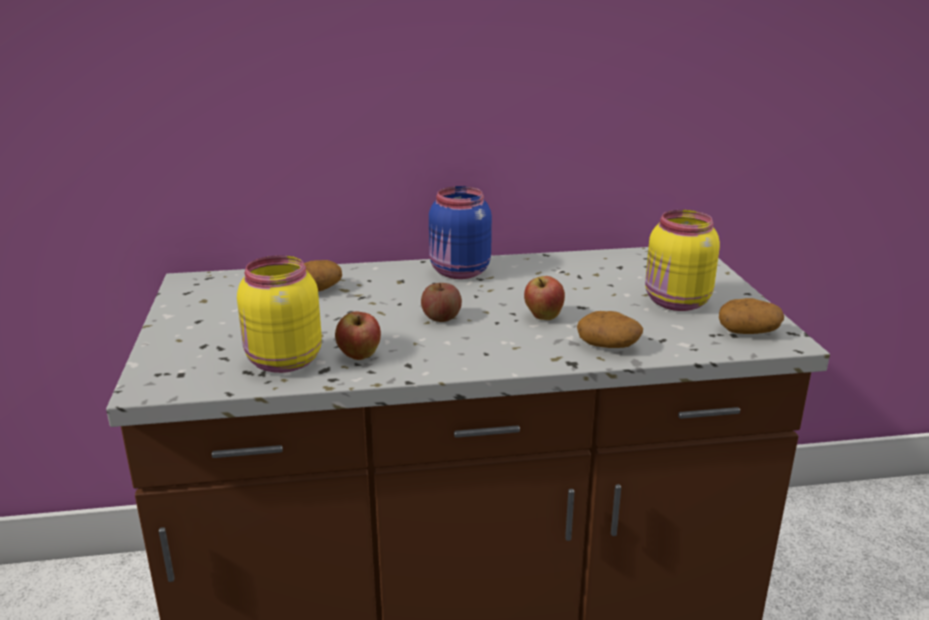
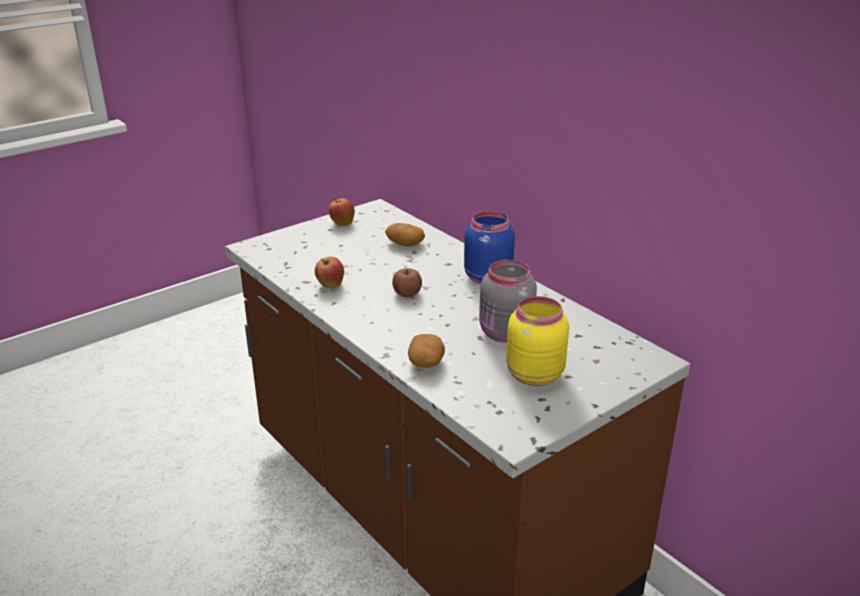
camera: 60 degrees right, 5 degrees up
(282, 362) = (304, 267): yellow jar -> none
(543, 317) = (446, 327): apple -> apple (342, 224)
(587, 294) = (505, 334): none -> grey jar
(748, 331) = (513, 417): potato -> none

